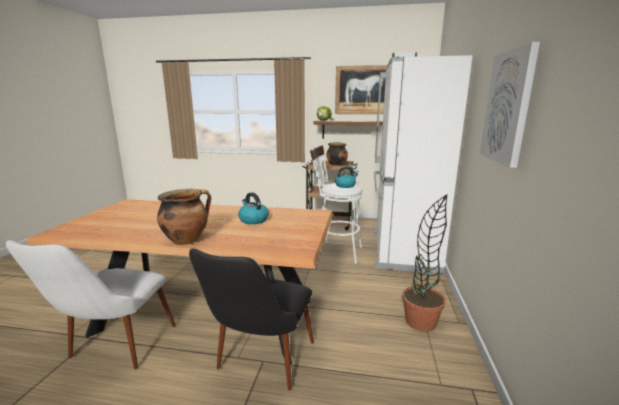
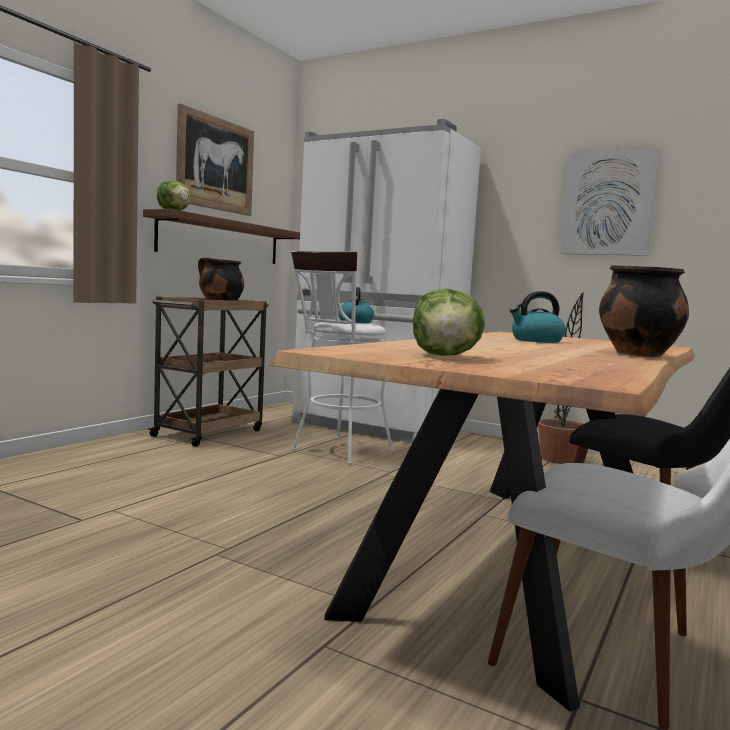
camera: 70 degrees left, 10 degrees down
(127, 213) = (445, 356): none -> lettuce

